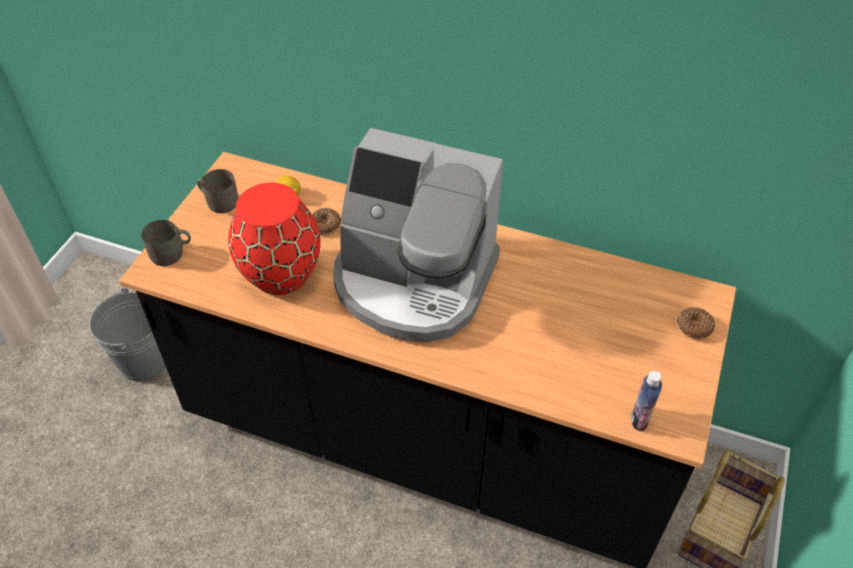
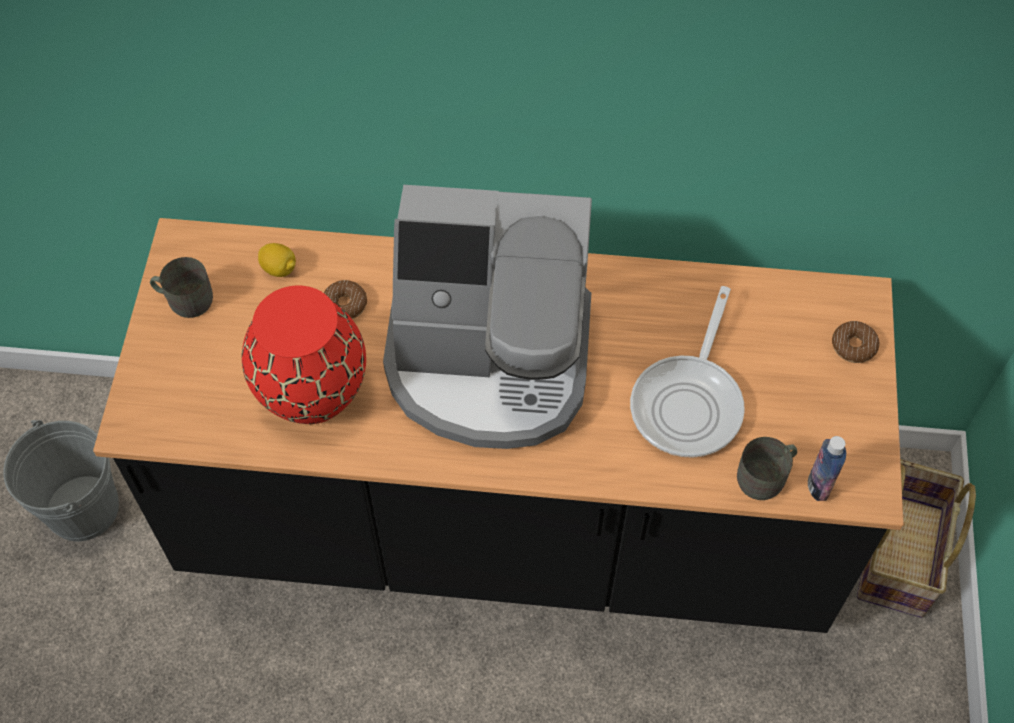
camera: 15 degrees left, 10 degrees up
(171, 253) = (151, 394): grey mug -> grey mug (766, 476)
(554, 338) = (689, 402): none -> frying pan

